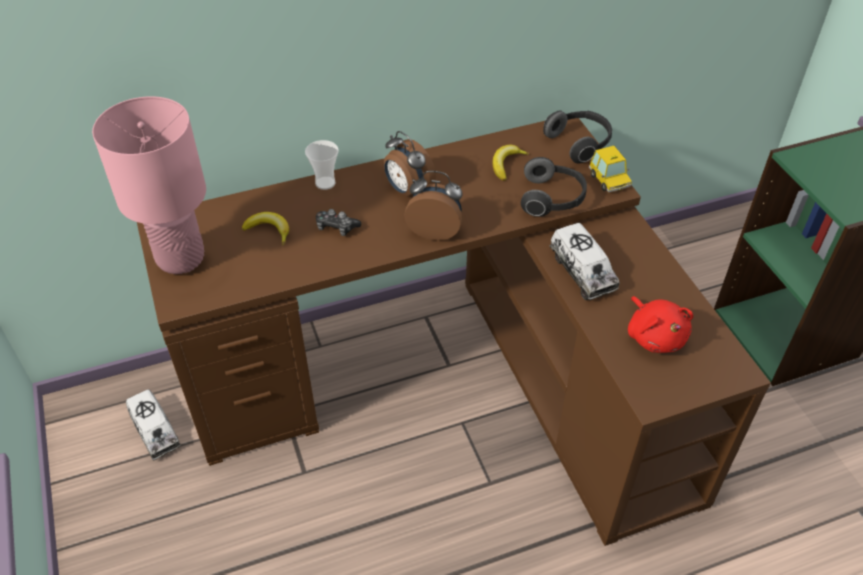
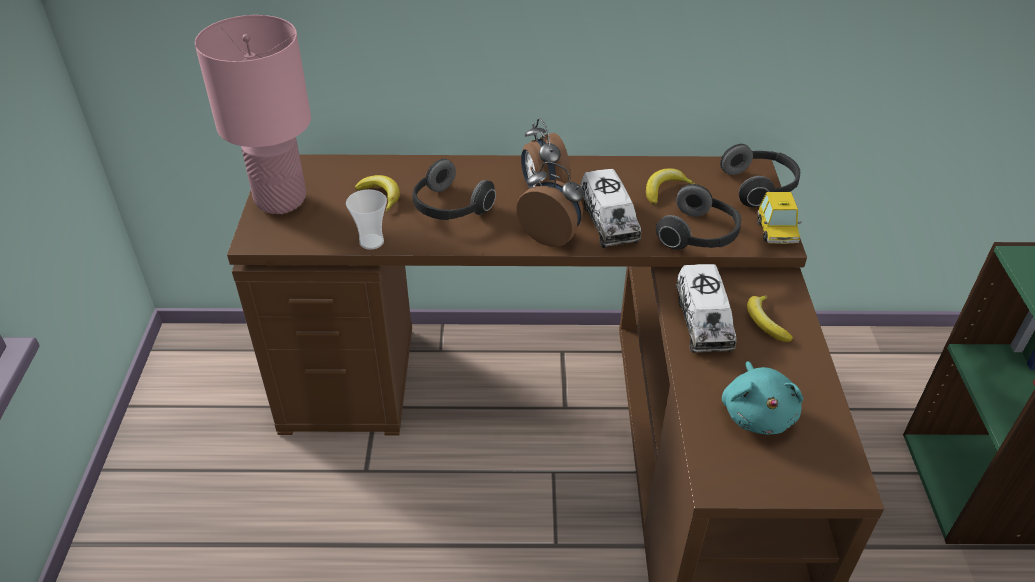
camera: 20 degrees right, 5 degrees down
(155, 431) = (244, 386): toy truck -> toy truck (608, 221)
(325, 183) = (461, 165): cup -> cup (371, 242)
(336, 227) = (449, 208): game controller -> headphones
(628, 259) = (765, 322): none -> banana
(655, 336) = (757, 413): red plush toy -> turquoise plush toy

